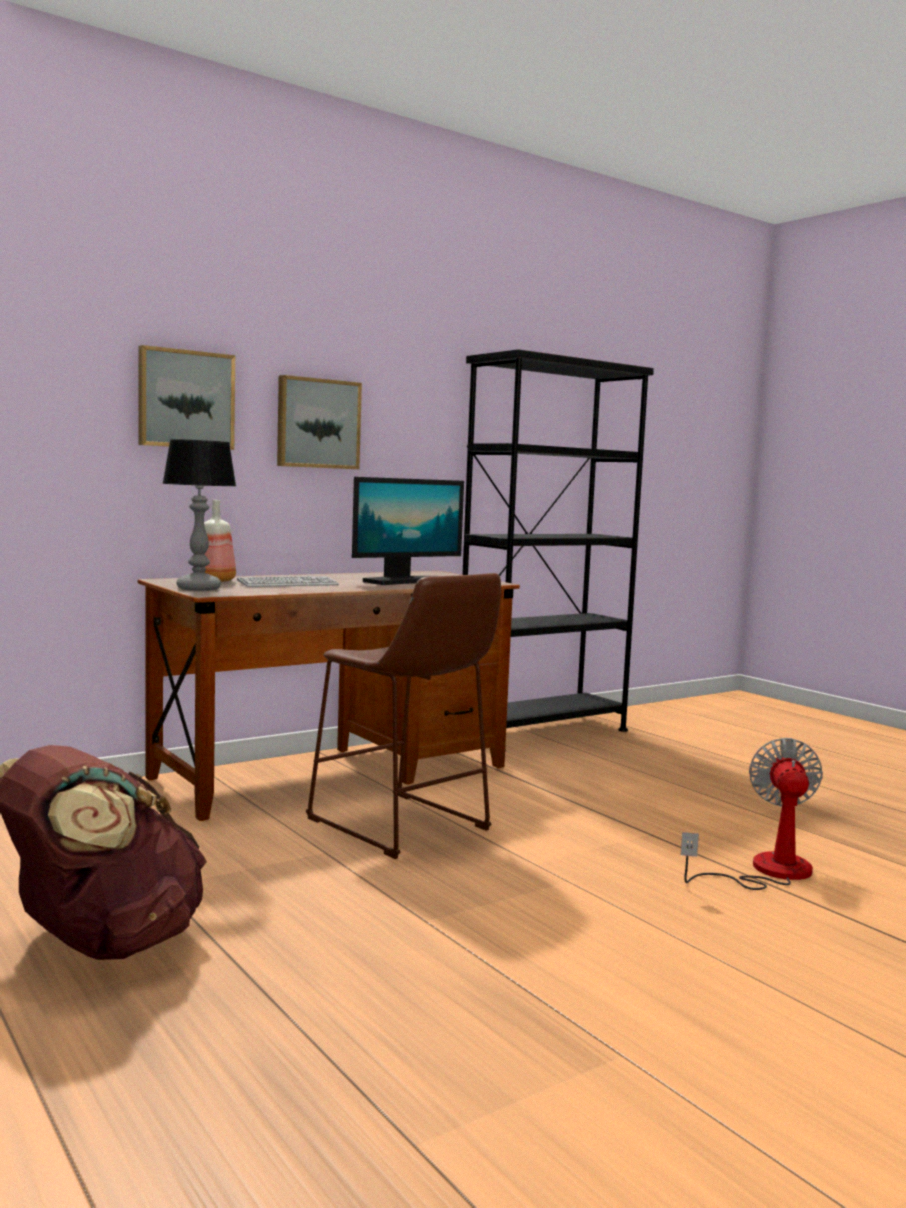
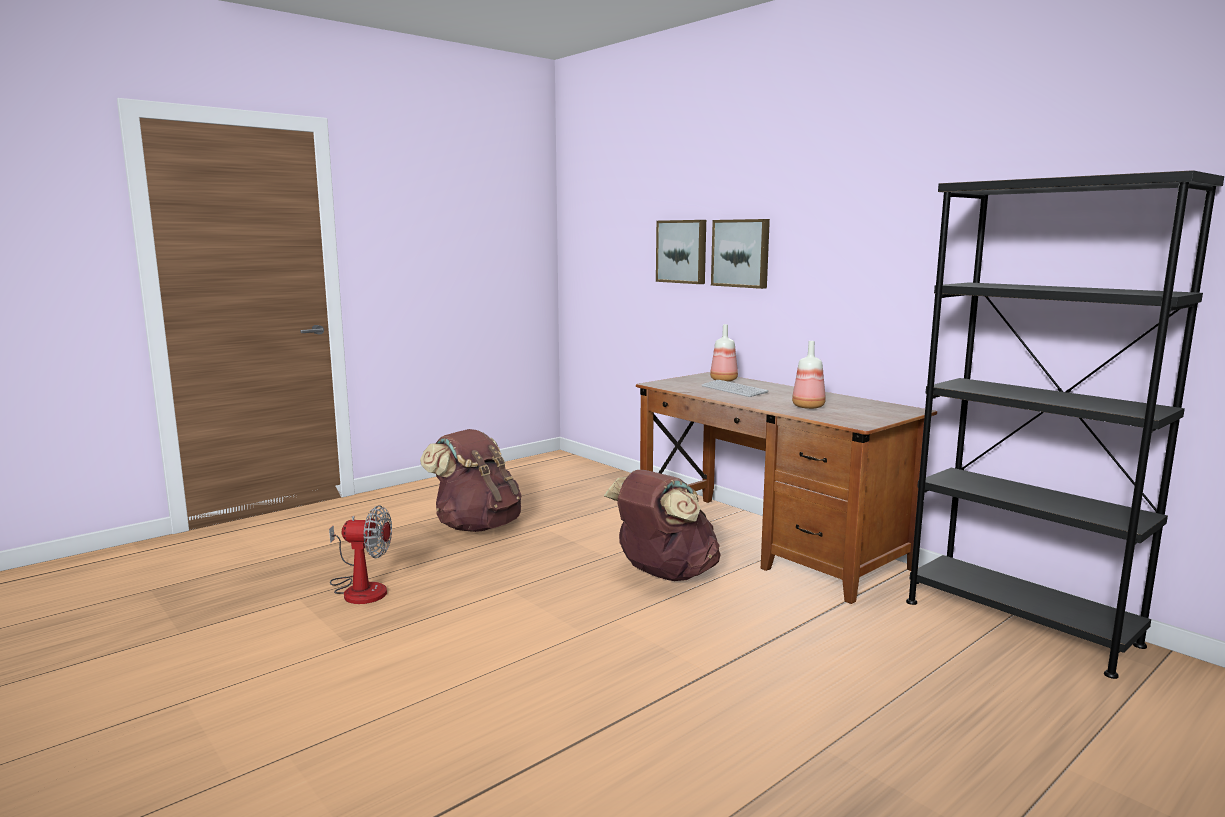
camera: 85 degrees right, 5 degrees up
(197, 588) = (676, 381): table lamp -> none
(317, 423) = (830, 266): picture -> picture (682, 251)
(403, 827) = (664, 574): brown stool -> brown backpack
(406, 581) = (809, 407): monitor -> bottle
(766, 872) = (636, 728): fan -> fan (360, 588)

